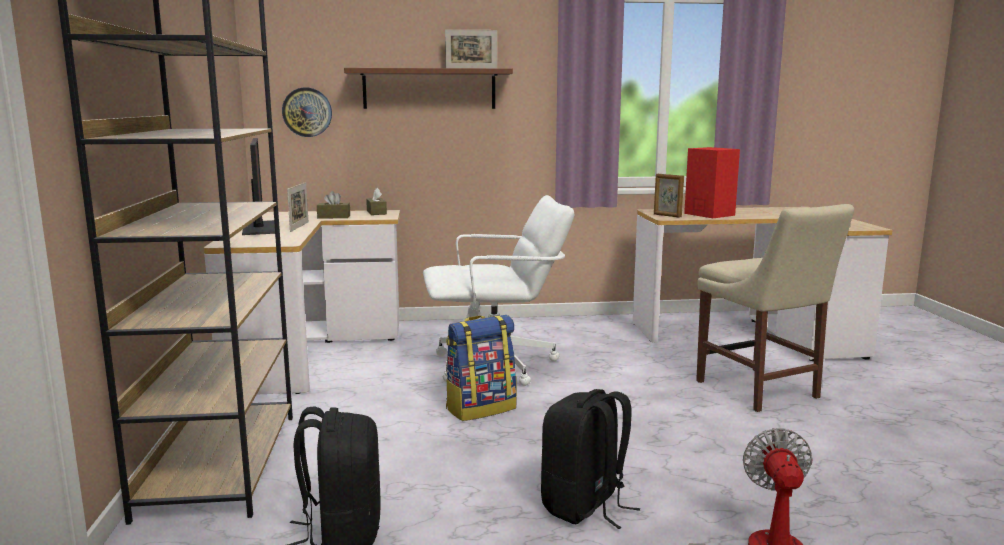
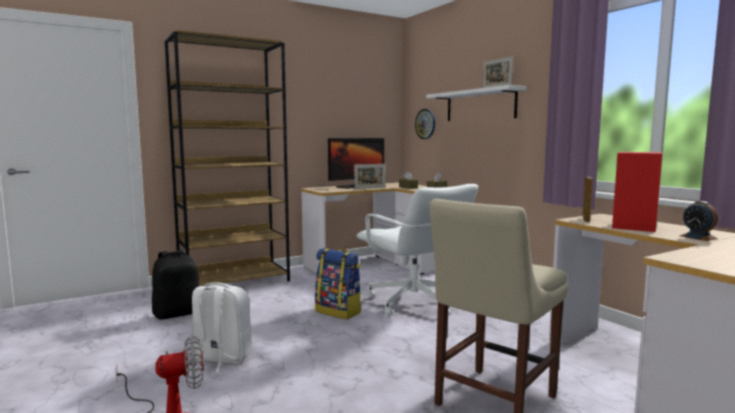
camera: 65 degrees right, 5 degrees down
(429, 89) = (480, 105): brown shelf -> white shelf
(585, 507) = (220, 358): black backpack -> white backpack
(761, 214) = (698, 237): none -> alarm clock

